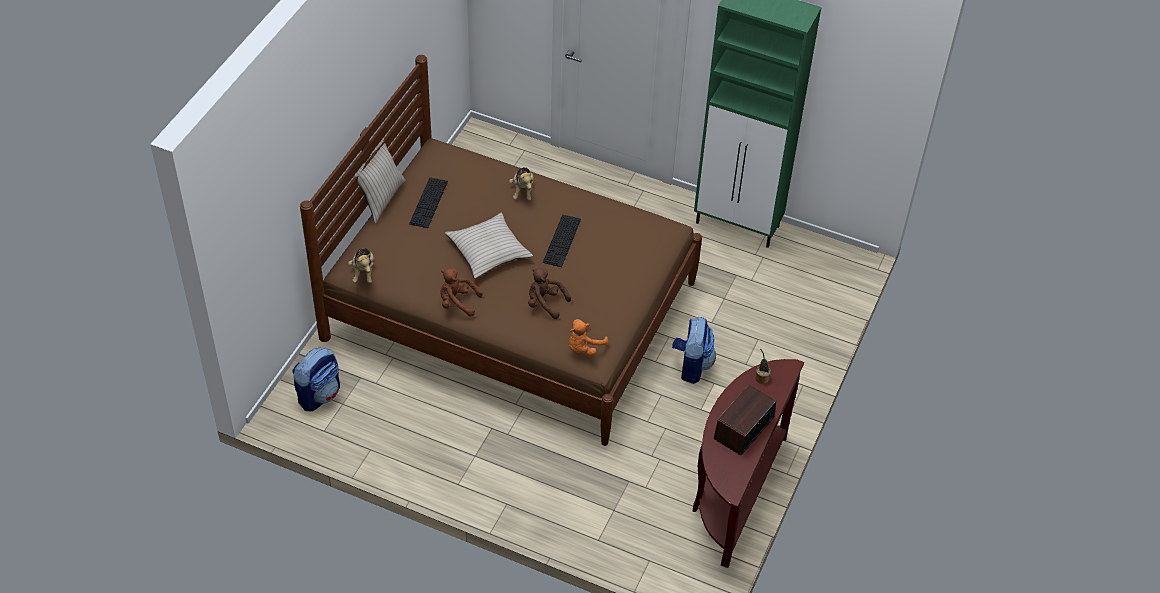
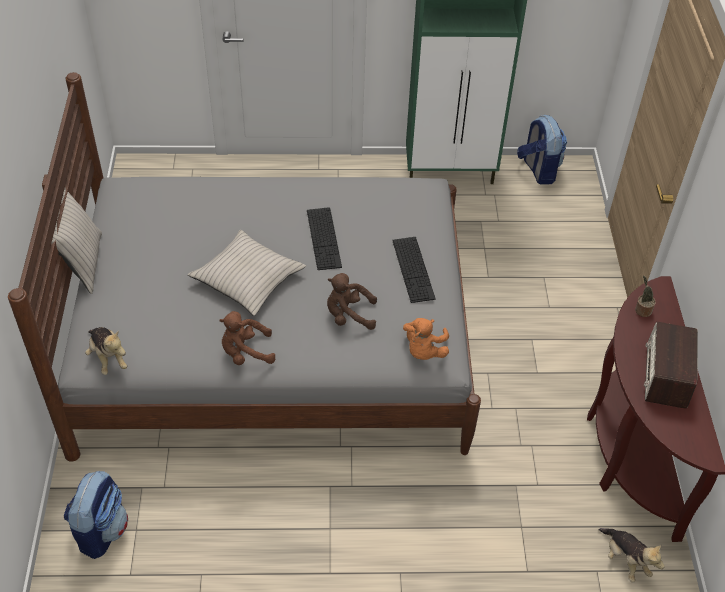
camera: 25 degrees left, 0 degrees up
(428, 202) = (144, 248): keyboard -> keyboard (413, 269)
(511, 310) = (274, 341): brown bed -> grey bed
(523, 190) = (245, 199): plush toy -> plush toy (625, 560)
(691, 365) = (498, 329): backpack -> backpack (538, 170)

